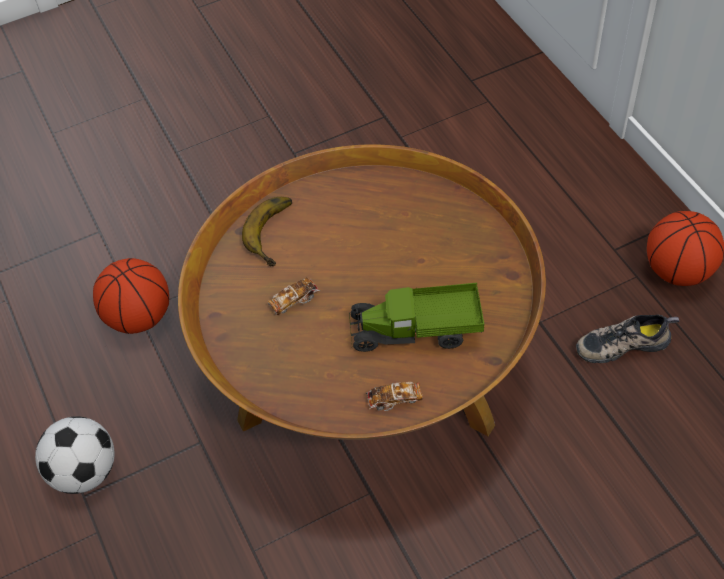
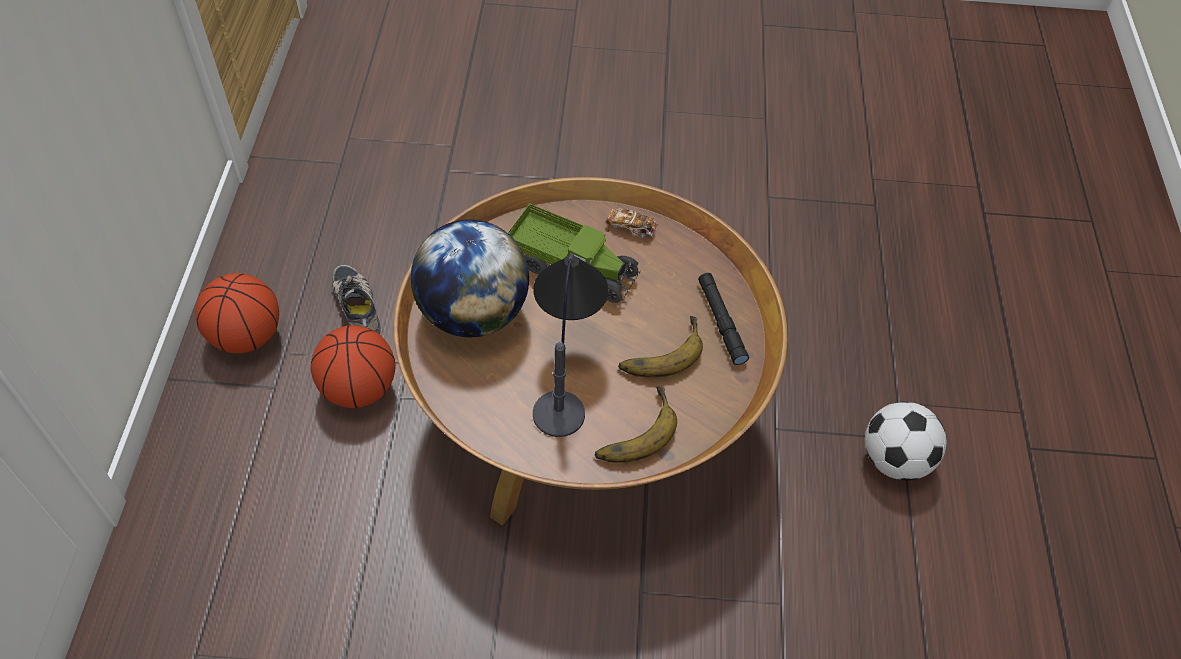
camera: 155 degrees left, 0 degrees up
(139, 317) = (783, 597): basketball -> basketball (359, 389)
(257, 353) = (721, 322): none -> black flashlight
(294, 301) = (659, 350): toy car -> banana
(357, 247) = (565, 369): none -> table lamp
(461, 249) = (473, 313): none -> globe
(623, 343) = (359, 307): shoe -> shoe turned 135 degrees counterclockwise

